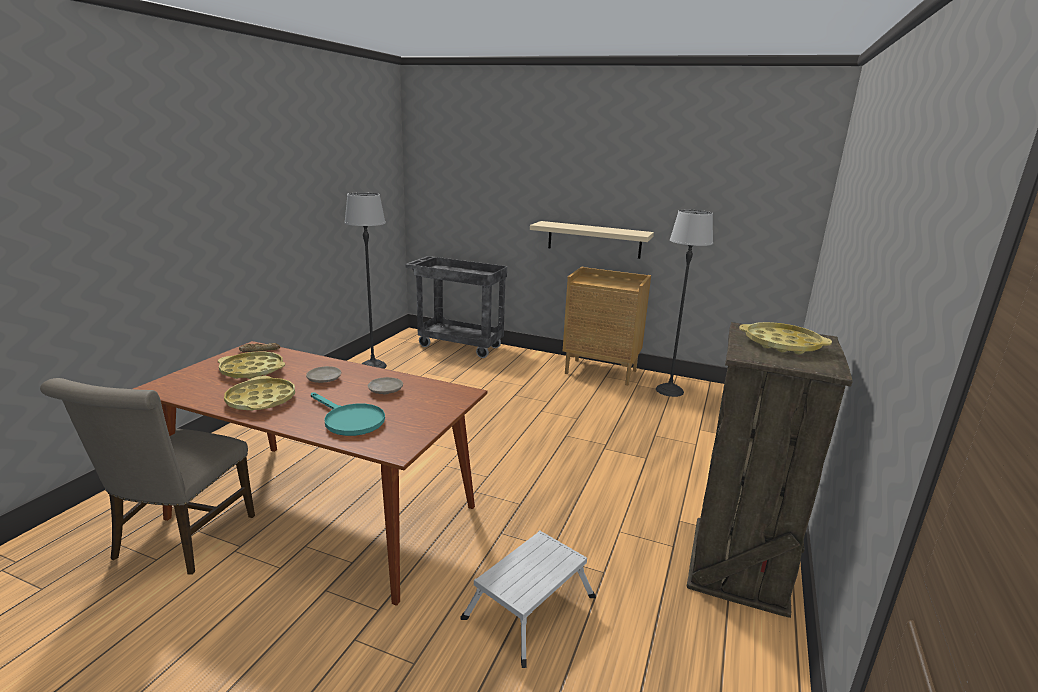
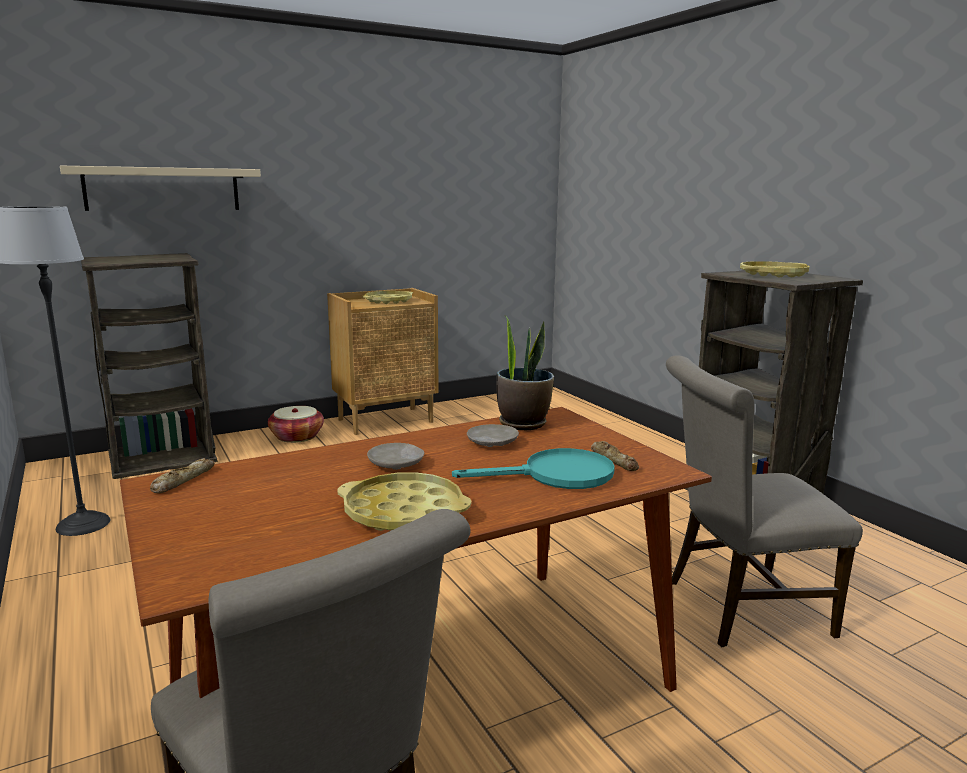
camera: 50 degrees left, 5 degrees down
(252, 370) = (265, 499): yellow tray -> yellow tray (388, 301)
(395, 430) = (614, 460): none -> bread
(433, 389) = (523, 423): none -> potted plant
(456, 346) = (163, 457): grey cart -> brown bookcase
(530, 606) = (738, 607): white step ladder -> beige chair
(533, 361) = (297, 437): none -> basket
(594, 239) = (336, 255): beige shelf -> beige shelf (163, 189)
(669, 390) = (473, 413): floor lamp -> none

